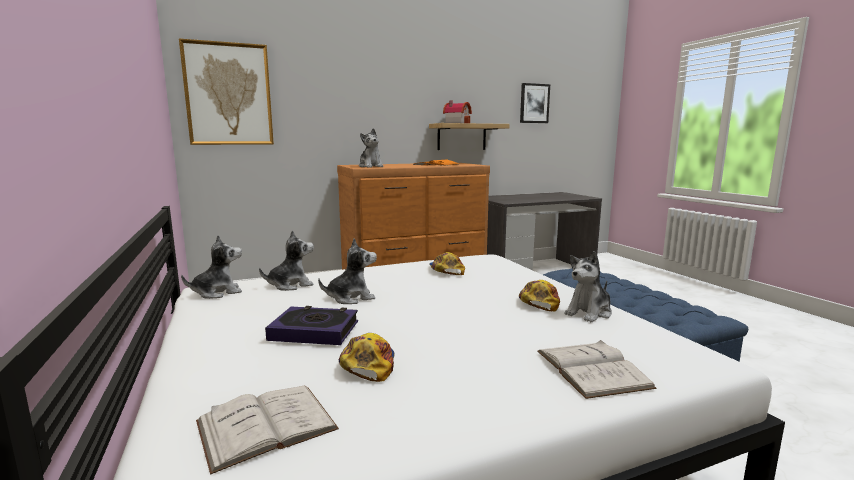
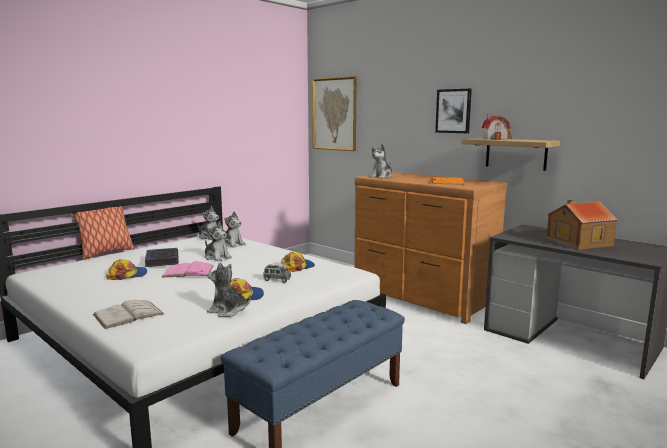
camera: 65 degrees right, 0 degrees up
(144, 384) = (106, 253): none -> pillow
(266, 425) = (73, 272): white book -> none
(404, 318) = (188, 271): none -> pink book
(488, 283) = (277, 280): none -> grey toy car
(534, 103) = (632, 112): picture -> picture (453, 111)
(537, 197) = (577, 242): none -> toy house

